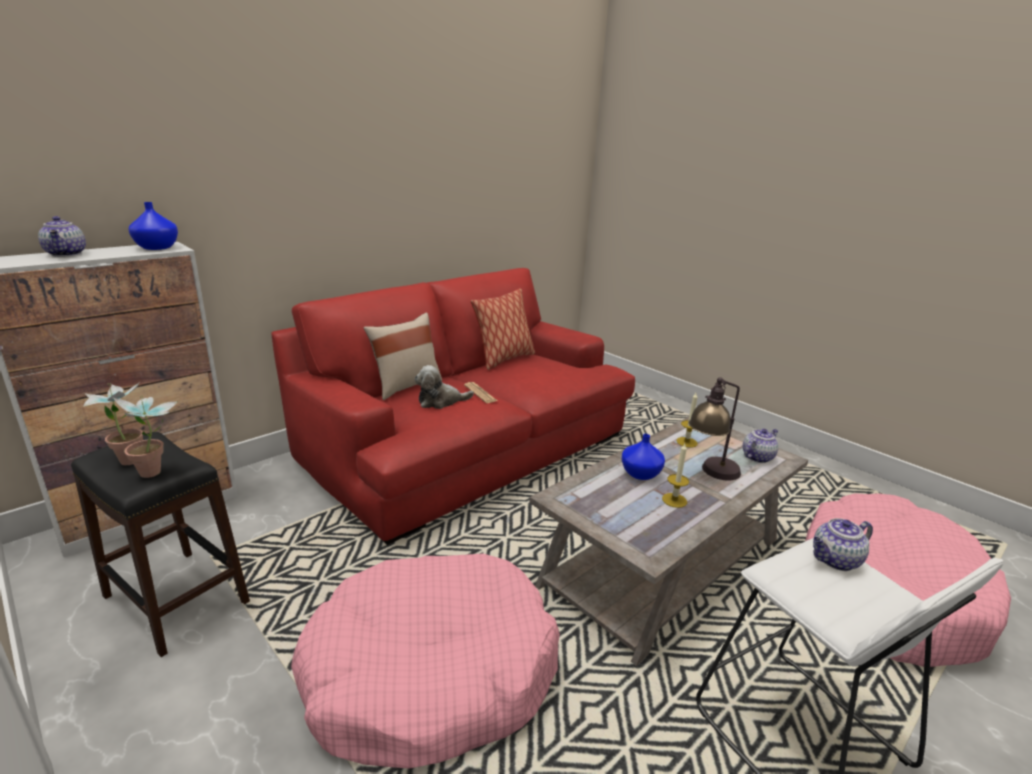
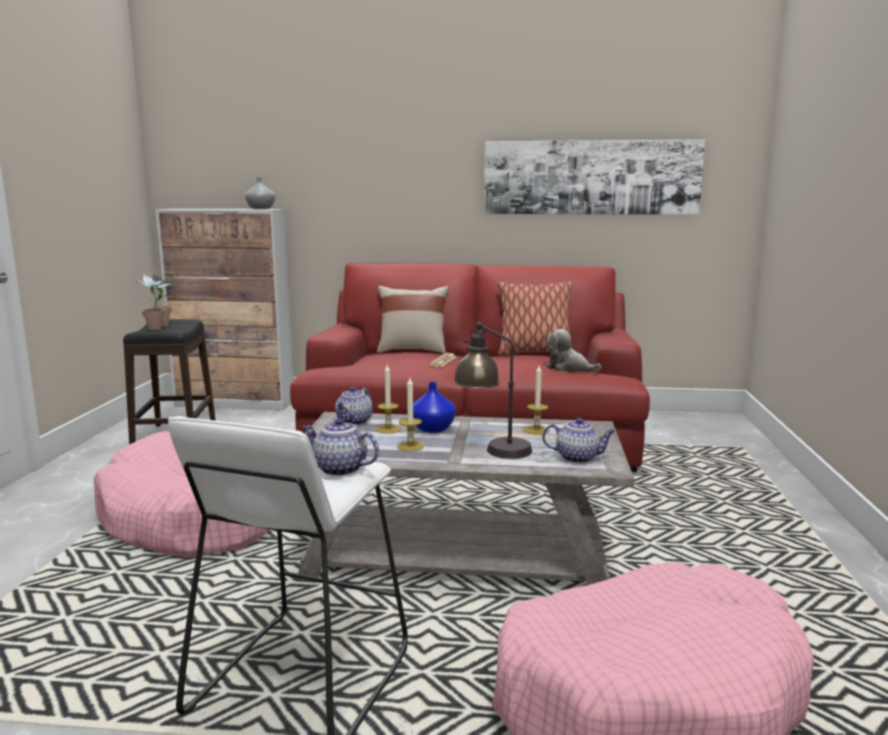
camera: 50 degrees right, 10 degrees down
(67, 254) = (214, 208): teapot -> teapot (355, 422)
(158, 247) = (261, 209): blue vase -> grey vase
(440, 401) = (403, 358): plush toy -> plush toy (569, 368)
(491, 184) = (591, 177): none -> picture
(620, 490) = (388, 429): none -> candle

